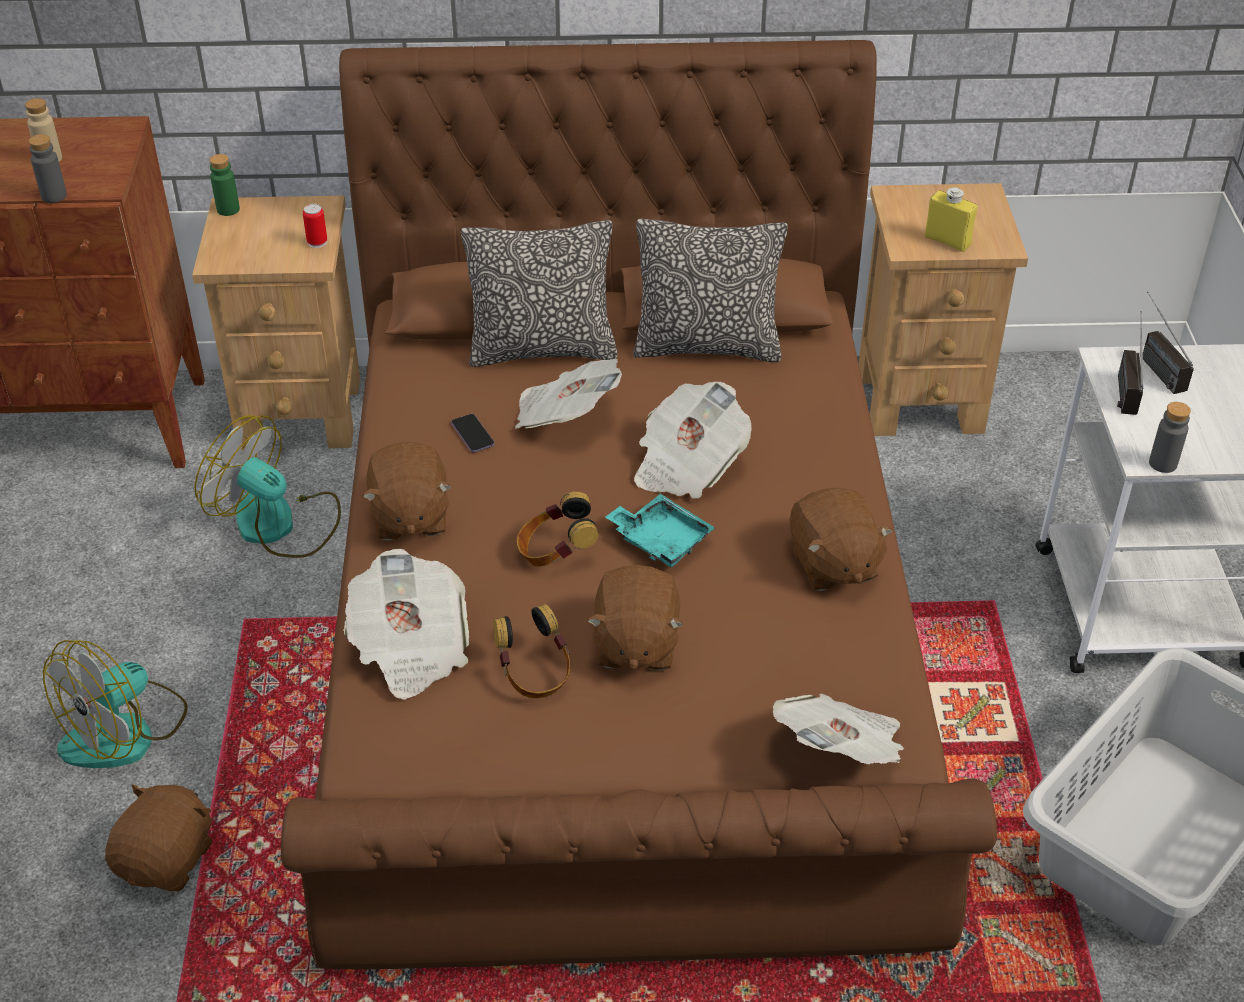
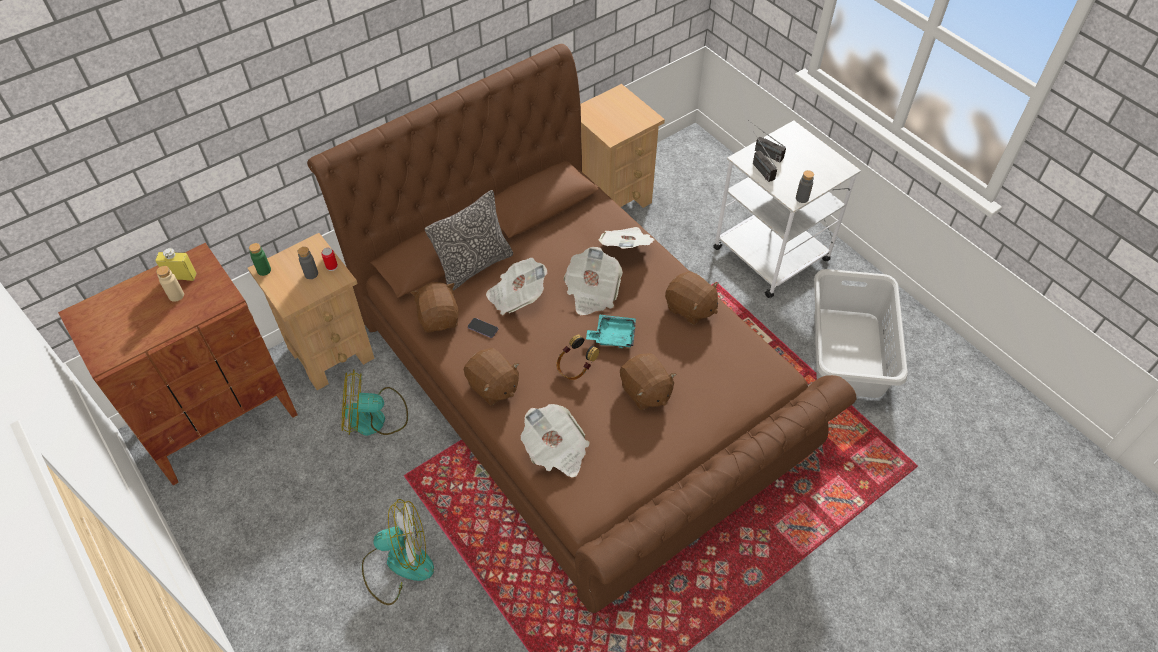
camera: 35 degrees left, 10 degrees up
(54, 196) = (204, 317): grey bottle -> grey bottle (311, 274)
(125, 731) = (398, 564): fan -> fan turned 105 degrees counterclockwise
(168, 859) = (477, 610): brown plush toy -> brown plush toy (439, 318)
(535, 674) = (617, 430): headphones -> none
(707, 346) = (547, 227): pillow -> none
(841, 751) = (763, 391): newspaper -> newspaper (626, 248)
(947, 241) = (625, 125): yellow bottle -> yellow bottle (181, 276)

